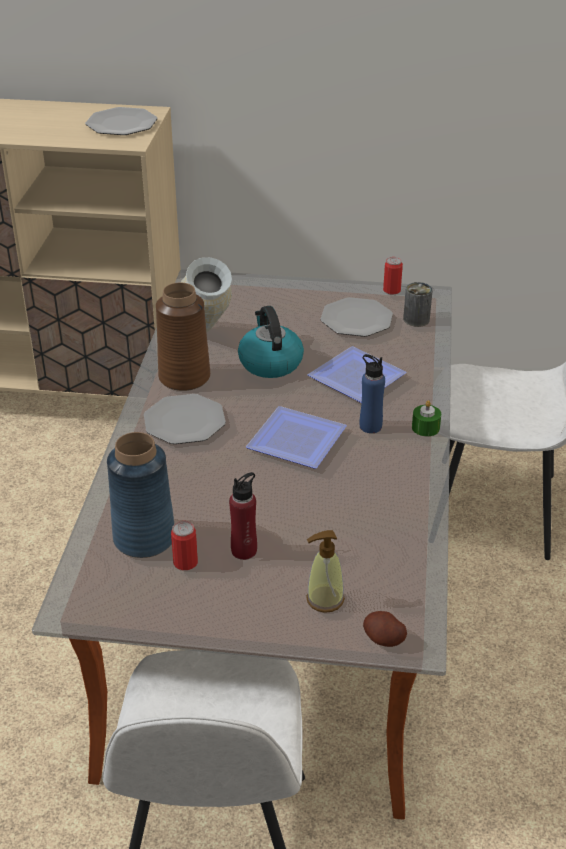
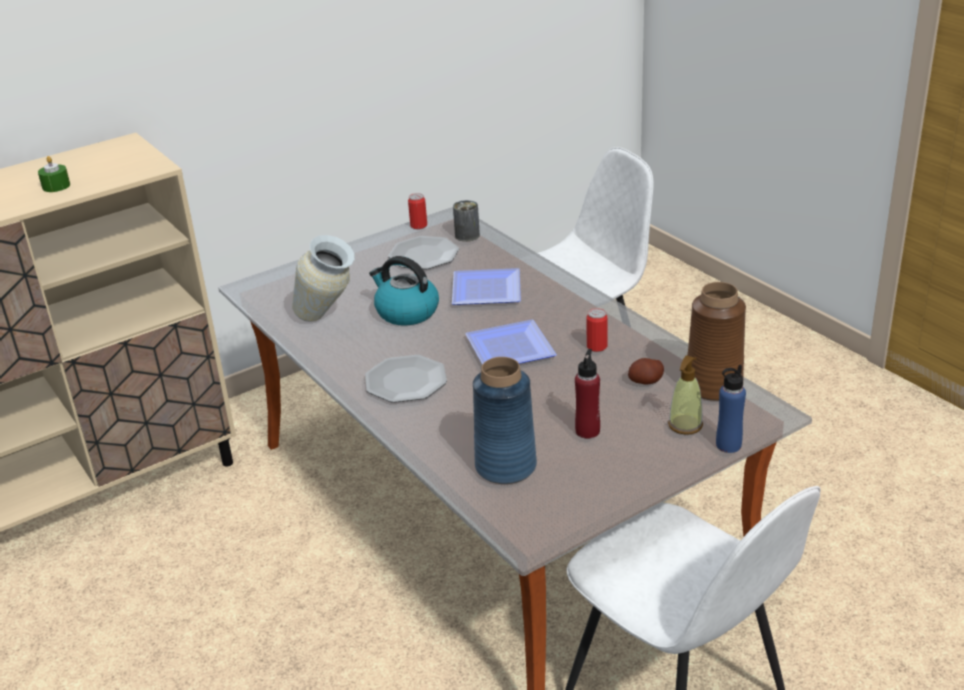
camera: 40 degrees left, 5 degrees down
(121, 124) = (116, 158): plate -> none
(184, 377) = (354, 354): brown vase -> brown vase (713, 386)
(185, 562) = (560, 462): can -> can (597, 346)
(370, 426) = (545, 313): blue bottle -> blue bottle (728, 445)
(383, 639) = (754, 423): potato -> potato (646, 381)
(425, 427) = (582, 295): green candle -> green candle (56, 186)

